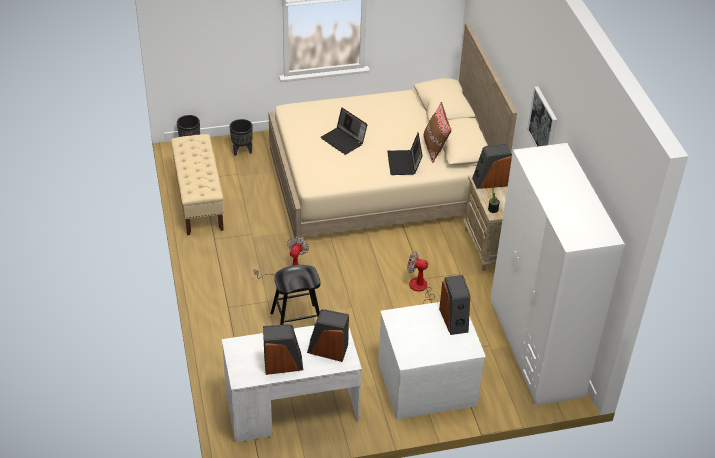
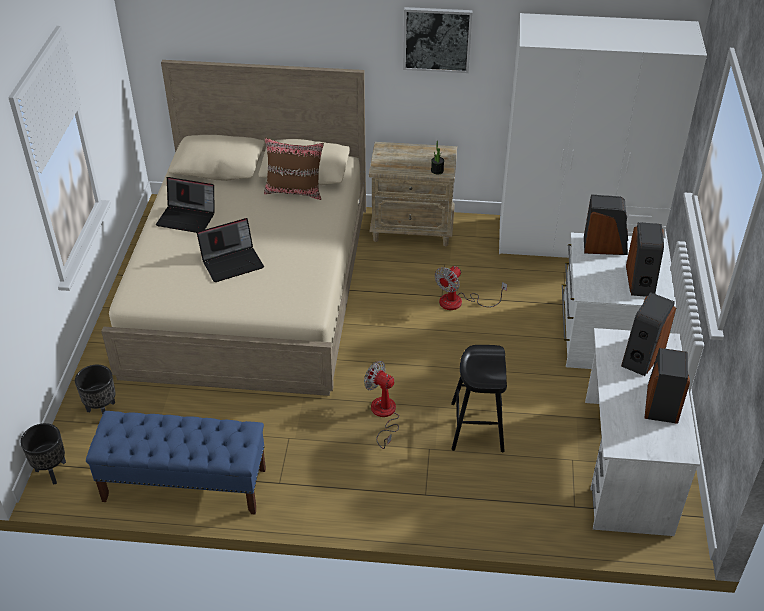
camera: 70 degrees left, 0 degrees up
(199, 200) = (184, 485): beige bench -> blue bench
(404, 163) = (309, 222): laptop -> laptop (188, 218)
(490, 181) = (388, 161): speaker -> speaker (641, 280)

